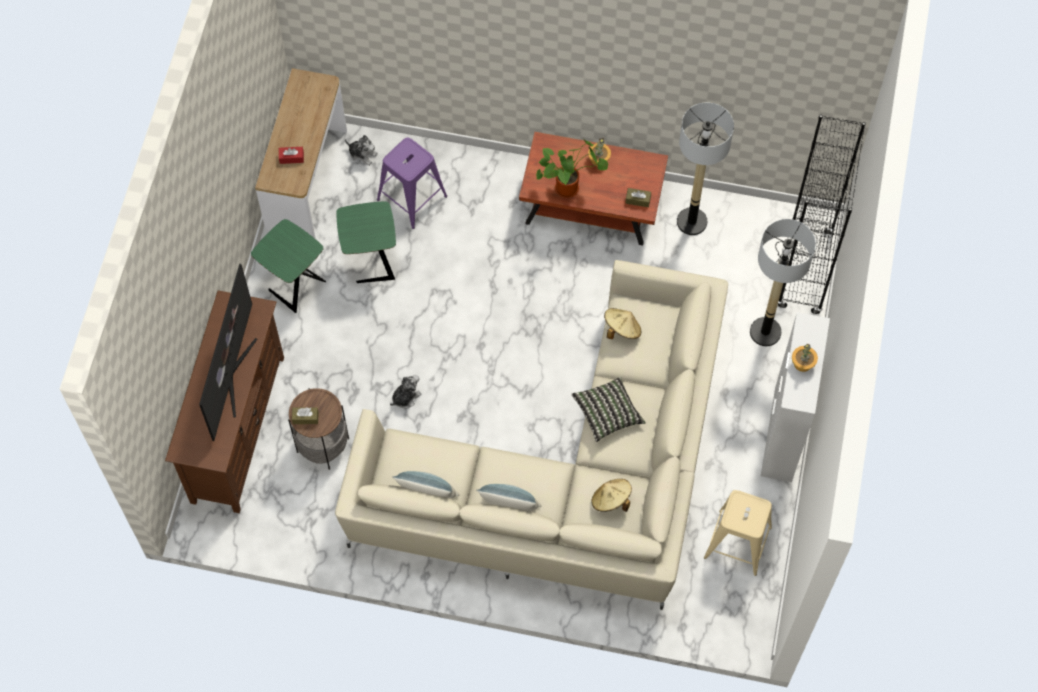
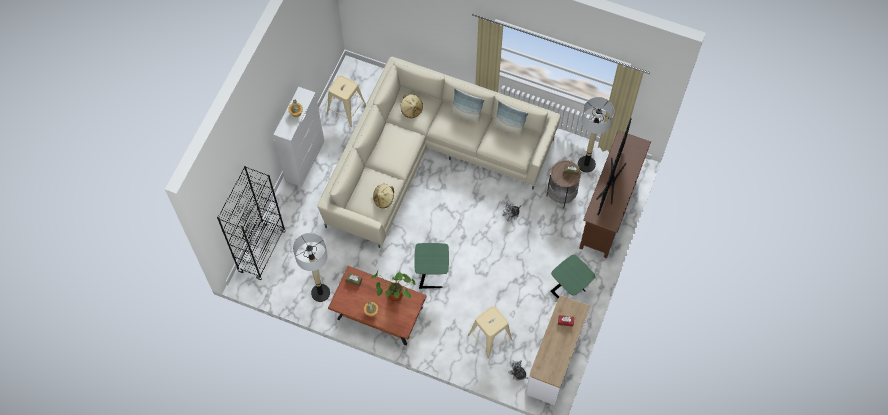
camera: 170 degrees left, 0 degrees up
(371, 263) = (521, 298): green side table -> green side table (431, 275)
(412, 198) = (490, 337): purple stool -> beige stool
(607, 413) = (403, 154): pillow -> none
(765, 332) = (297, 218): floor lamp -> floor lamp (586, 164)

